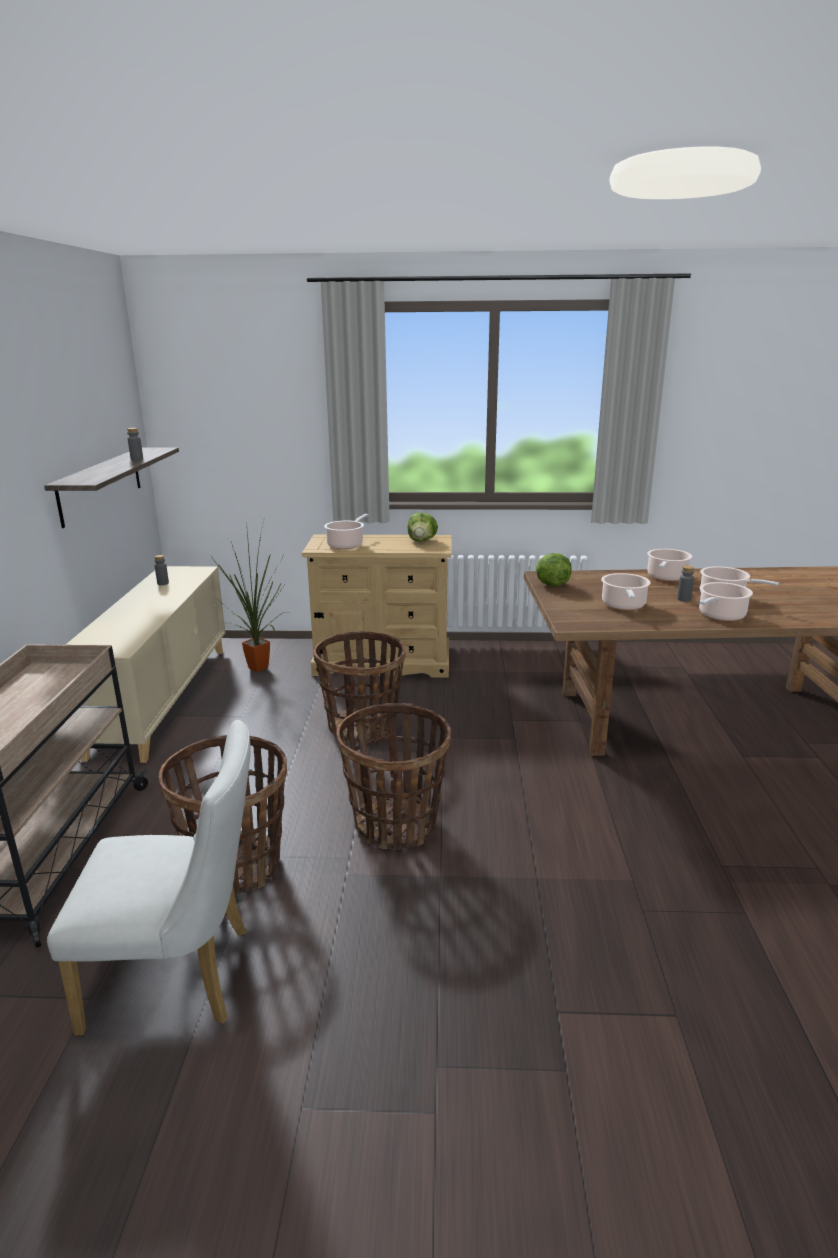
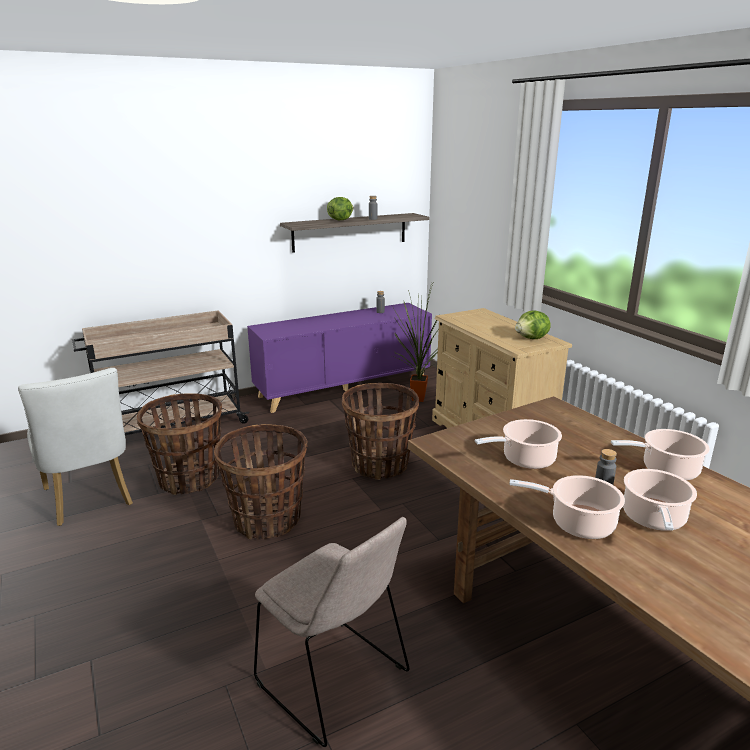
camera: 60 degrees right, 0 degrees up
(162, 698) = (344, 388): beige cabinet -> purple cabinet
(346, 545) = (475, 321): cooking pot -> none
(551, 584) = (533, 414): lettuce -> lettuce (340, 220)
(663, 844) = (335, 680): none -> beige chair

